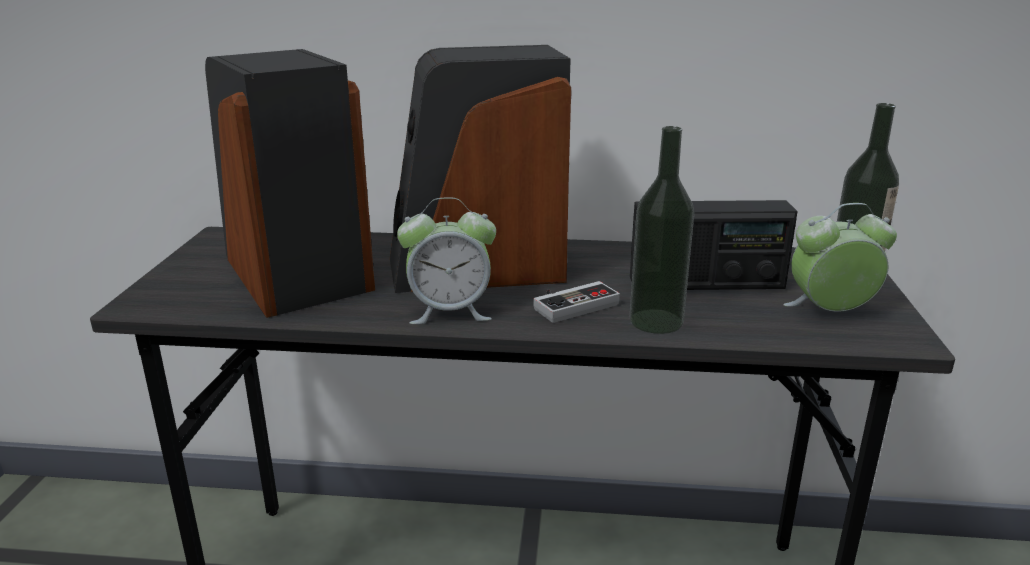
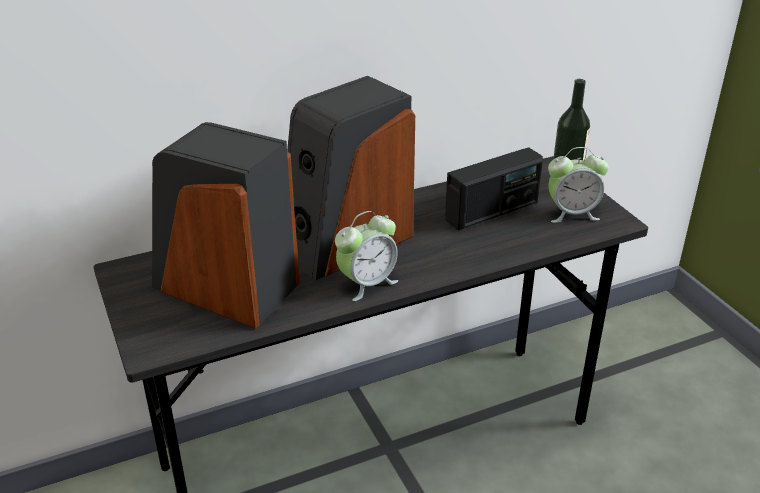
camera: 30 degrees left, 10 degrees up
(571, 303) = (432, 253): game controller -> none
(656, 321) = (490, 250): bottle -> none
(830, 312) = (572, 213): alarm clock -> alarm clock turned 150 degrees counterclockwise

